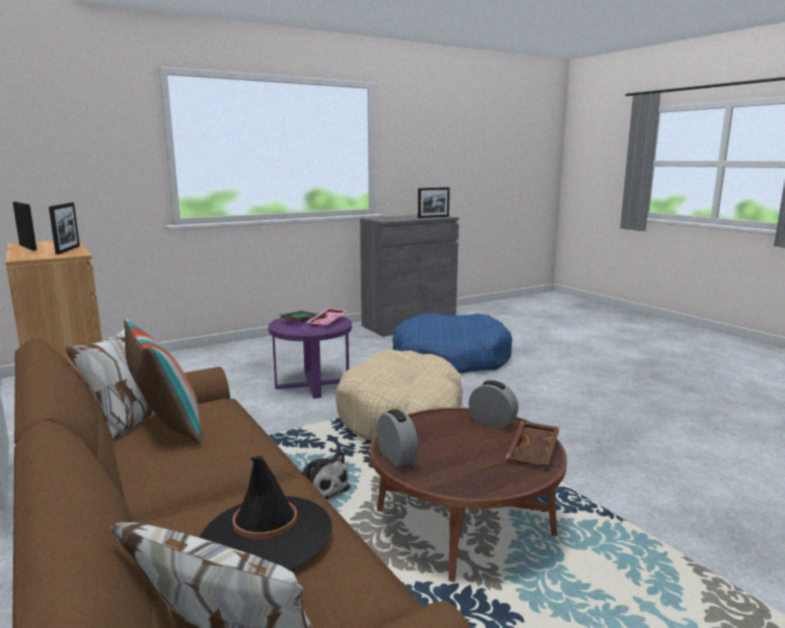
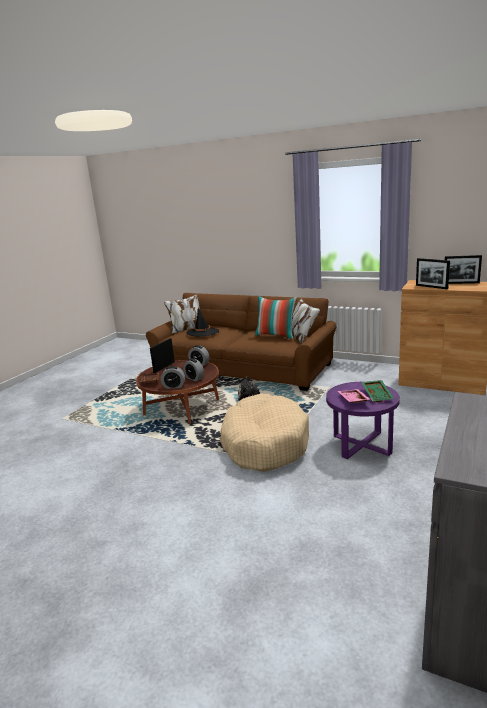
camera: 150 degrees right, 5 degrees up
(433, 217) = (470, 455): picture frame -> picture frame (164, 367)
(441, 427) = (194, 378): none -> alarm clock
(450, 359) = (304, 531): blue dog bed -> none

